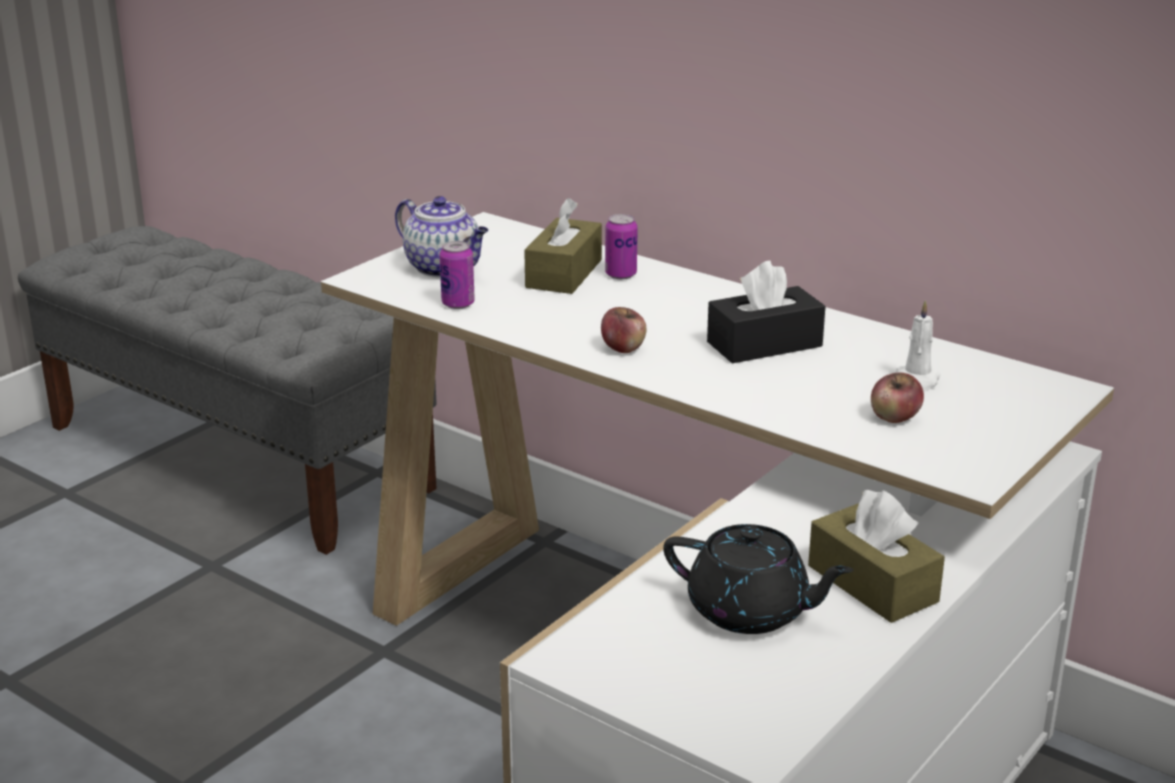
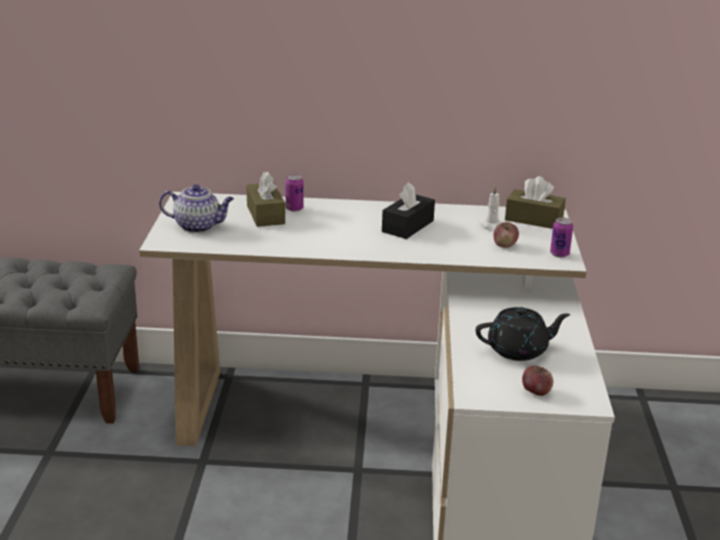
camera: 35 degrees left, 0 degrees up
(458, 304) = (234, 243): can -> can (559, 254)
(623, 348) = (348, 245): apple -> apple (536, 391)
(872, 584) = (548, 322): brown tissue box -> brown tissue box (533, 219)

